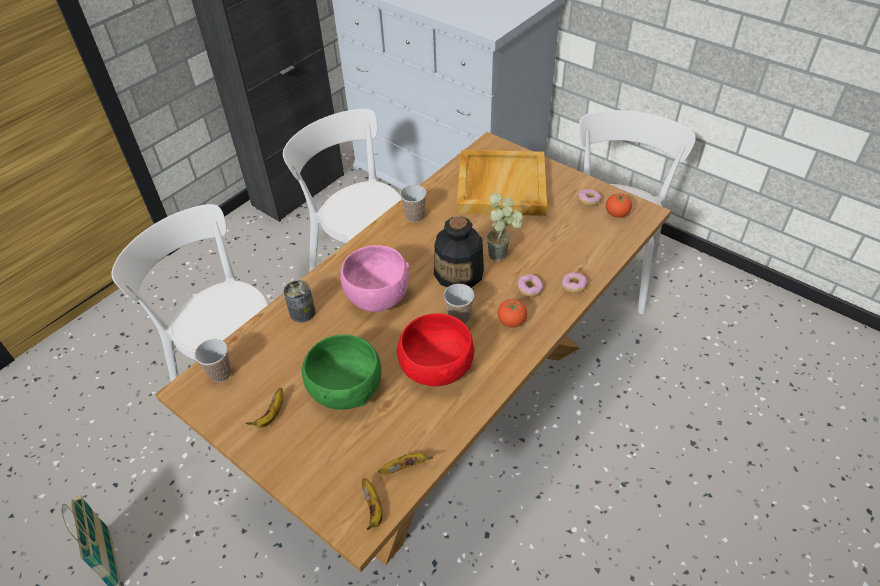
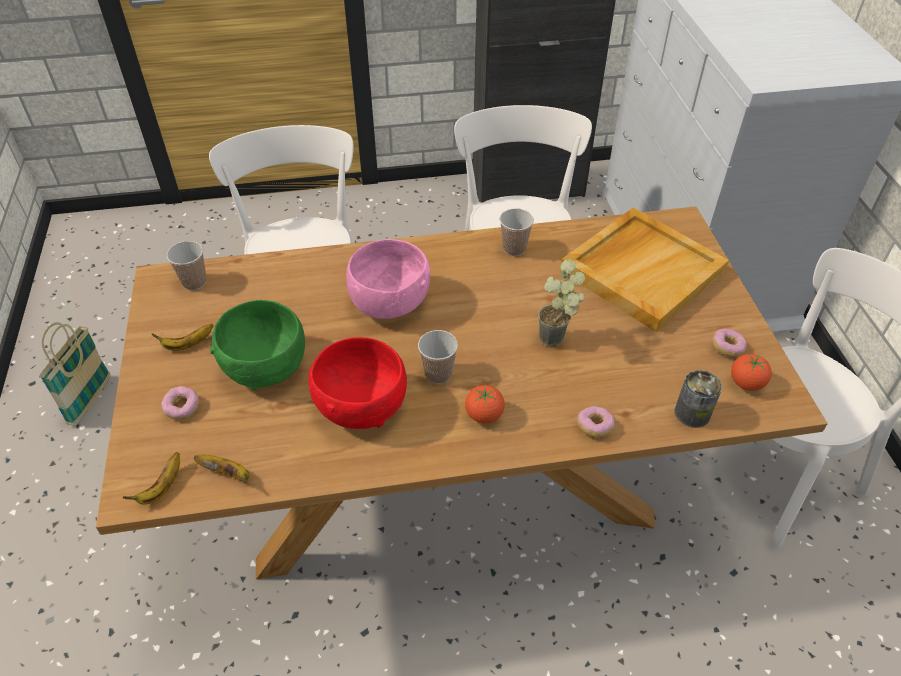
camera: 40 degrees right, 0 degrees up
(302, 312) = (312, 274): can -> can (692, 413)
(459, 273) = (491, 331): bottle -> none
(529, 289) = (542, 396): donut -> donut (182, 408)

